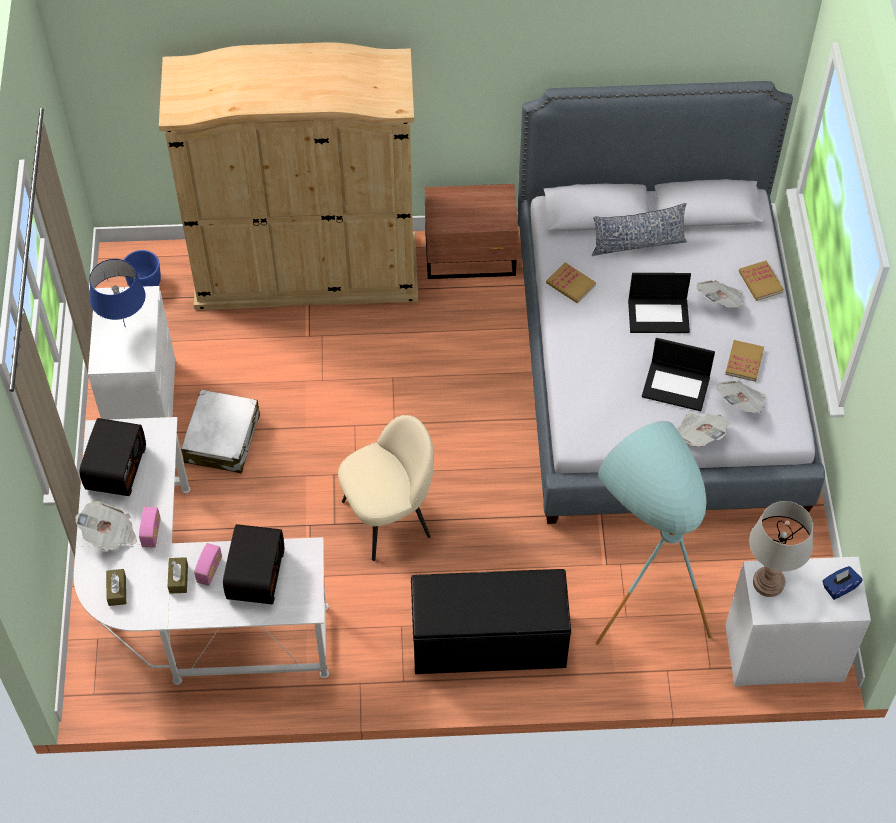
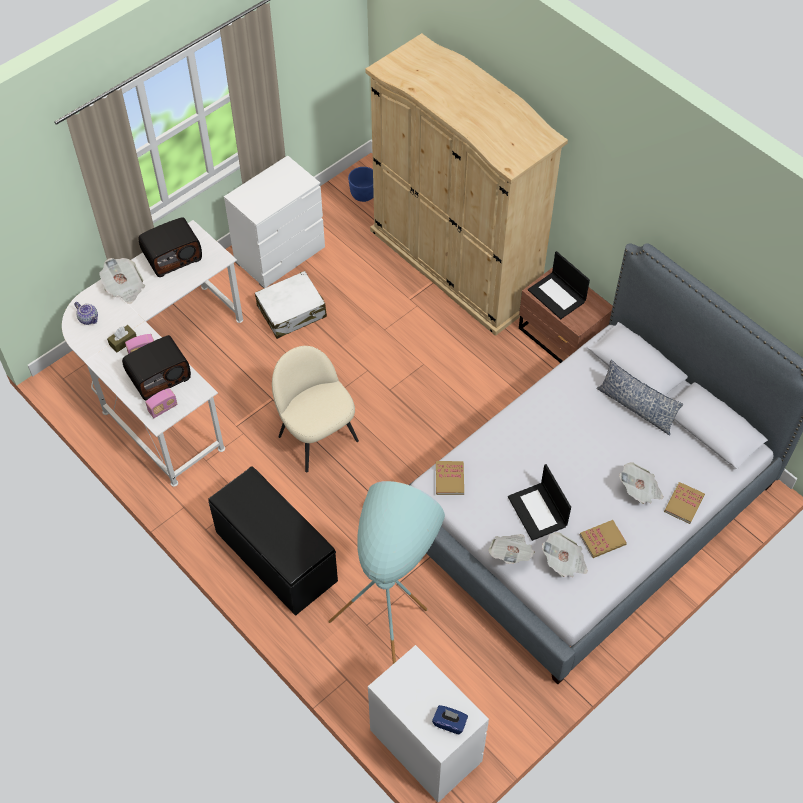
camera: 50 degrees right, 0 degrees up
(117, 590) = (89, 318): brown tissue box -> teapot
(125, 327) = (274, 188): blue table lamp -> none
(151, 533) = (143, 306): radio -> radio (163, 408)
(388, 517) = (317, 436): beige chair -> beige chair turned 150 degrees counterclockwise
(570, 284) = (559, 393): book -> book (449, 479)
(659, 315) = (588, 461): laptop -> laptop (557, 296)
(768, 583) = (411, 673): grey table lamp -> none

